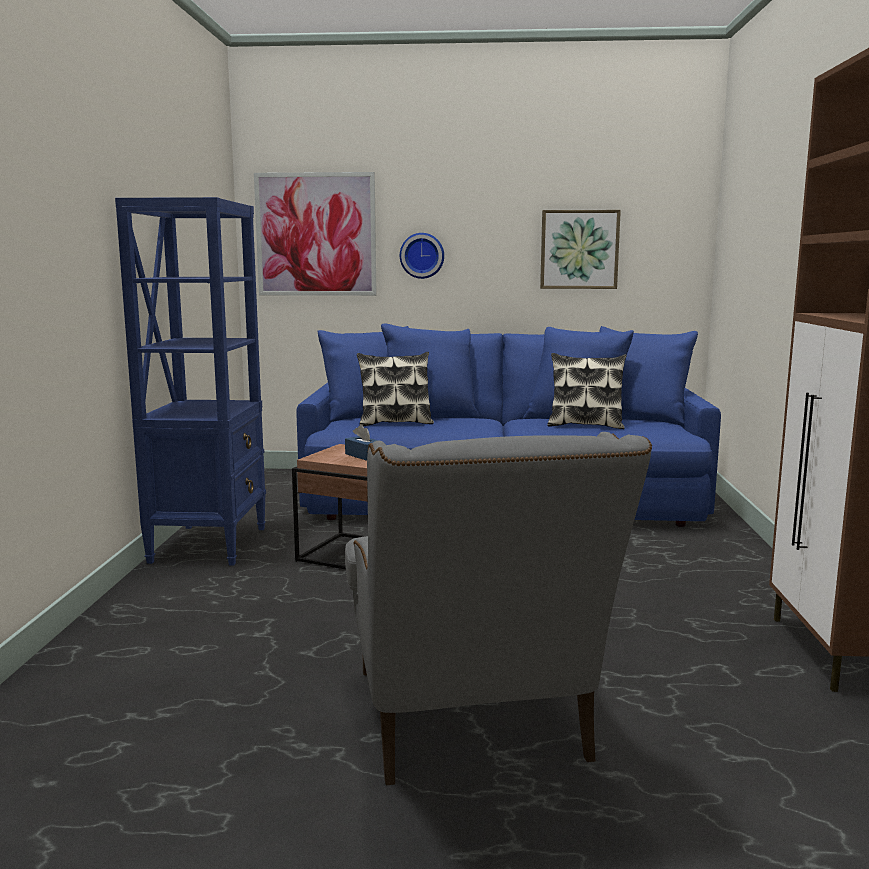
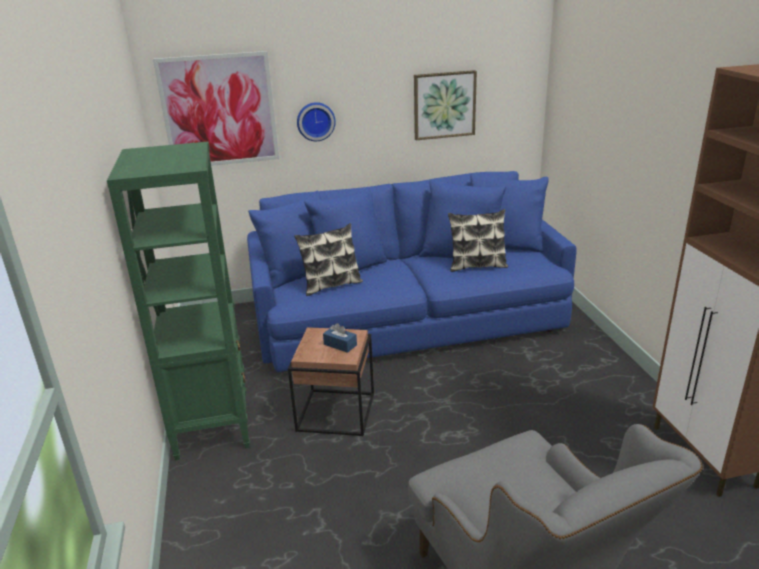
camera: 15 degrees left, 15 degrees up
(210, 544) = (213, 423): blue bookcase -> green bookcase

